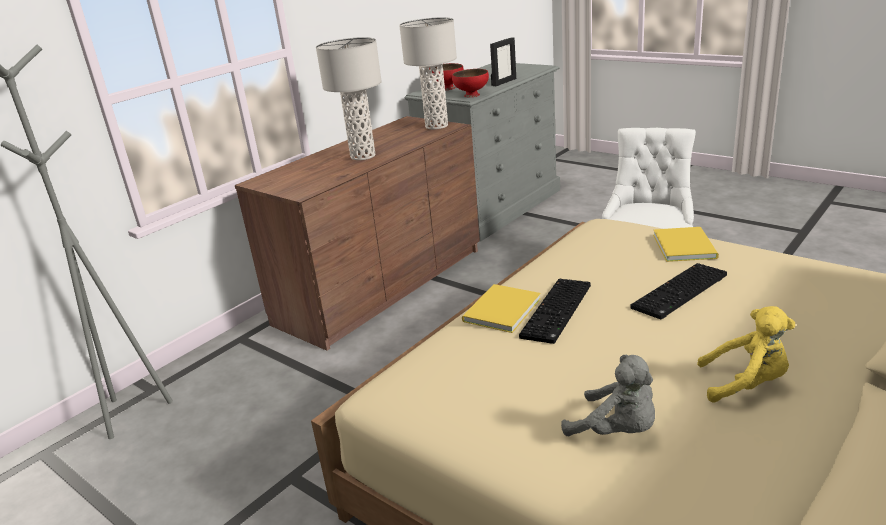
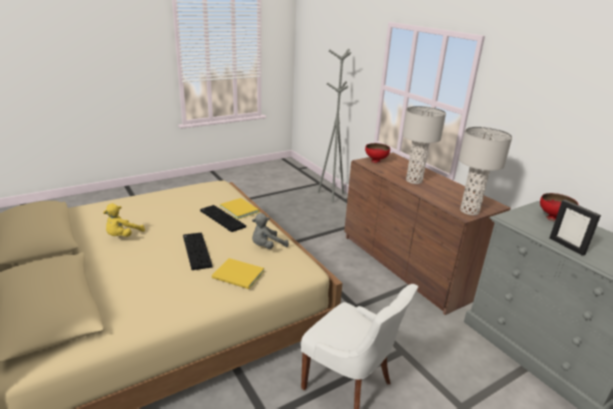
camera: 105 degrees right, 0 degrees up
(471, 95) = (517, 221): red bowl -> red bowl (376, 161)
(616, 431) = (142, 207): grey plush toy -> grey plush toy (267, 246)

